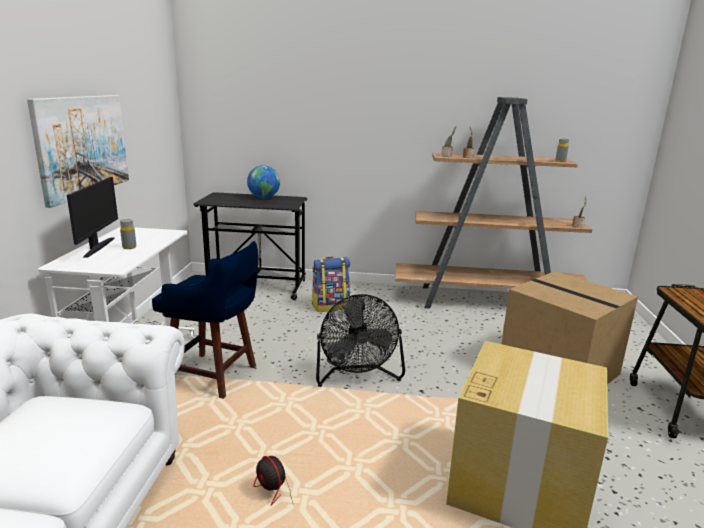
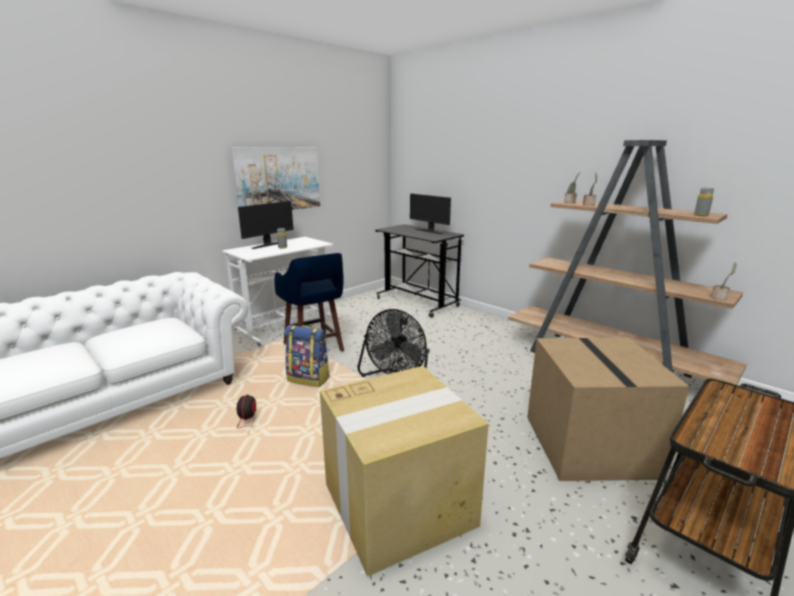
camera: 40 degrees right, 0 degrees up
(264, 198) = (429, 231): globe -> monitor
(330, 306) = (451, 328): backpack -> backpack (309, 379)

